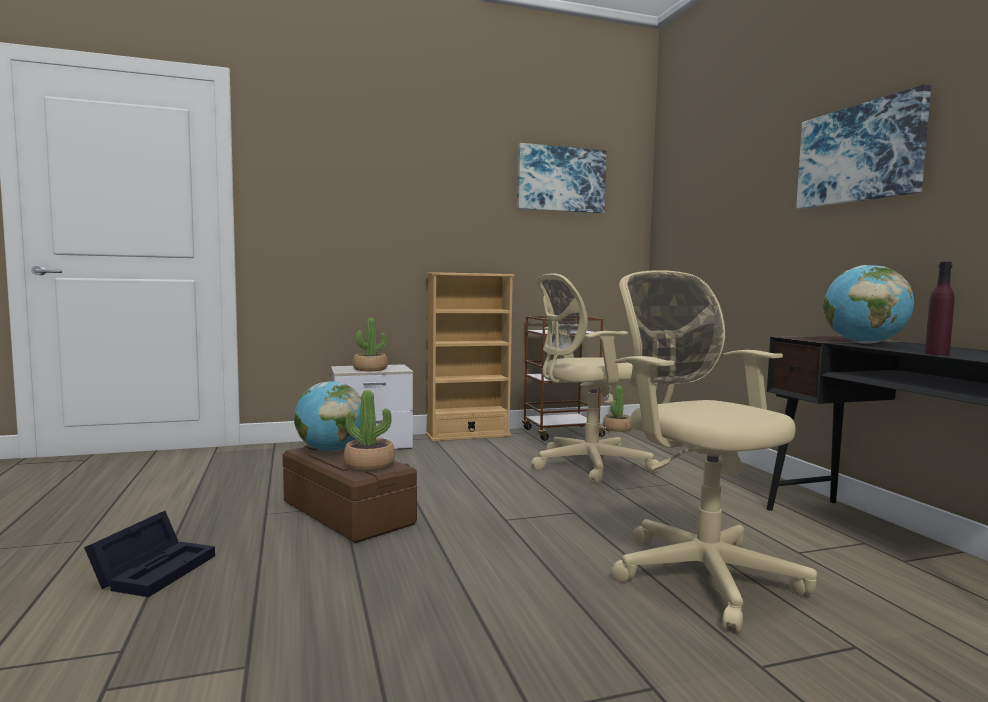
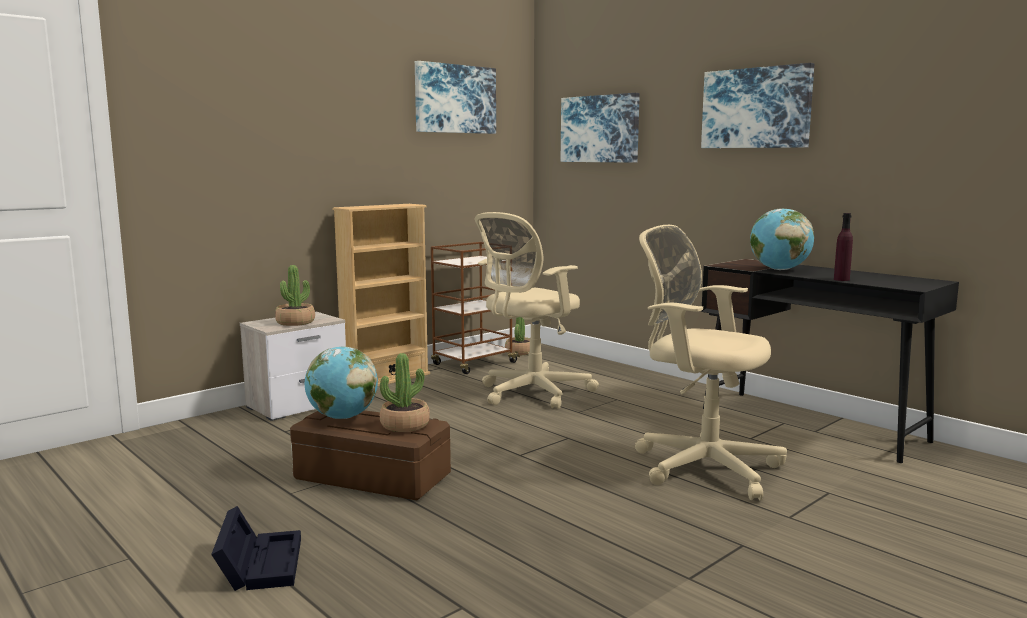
camera: 25 degrees left, 5 degrees up
(704, 202) = (600, 129): none -> picture

